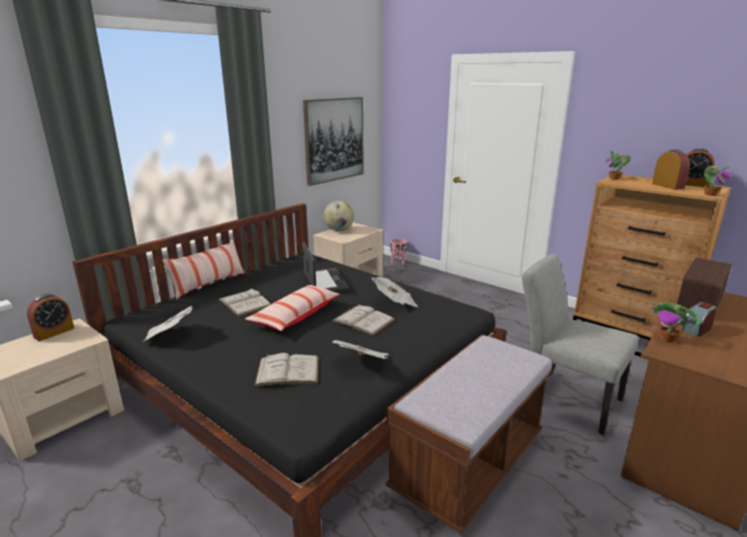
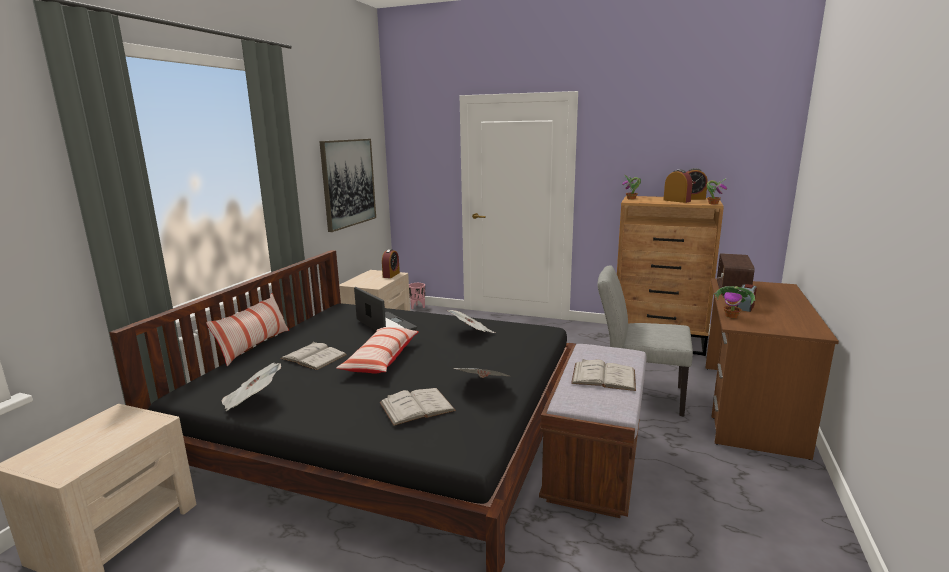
camera: 20 degrees left, 5 degrees down
(54, 332) = (97, 423): alarm clock -> alarm clock (391, 275)
(339, 230) = (363, 278): globe -> none
(363, 320) = (454, 352): white book -> white book (603, 376)

